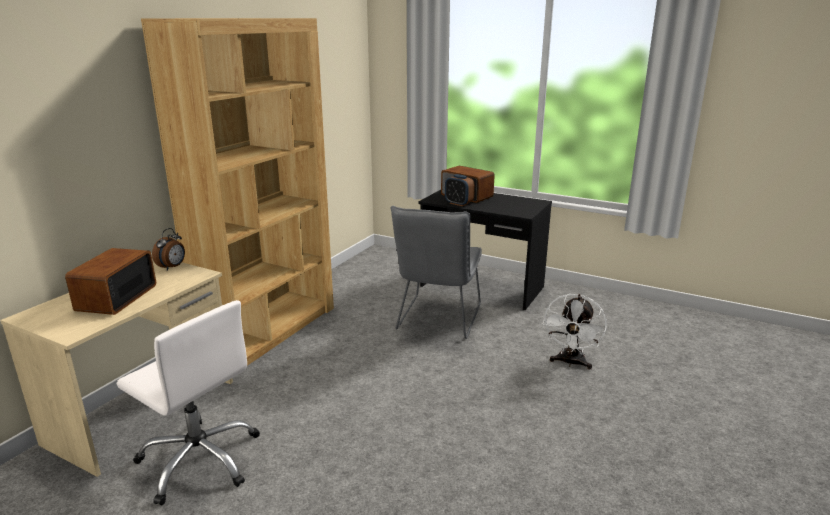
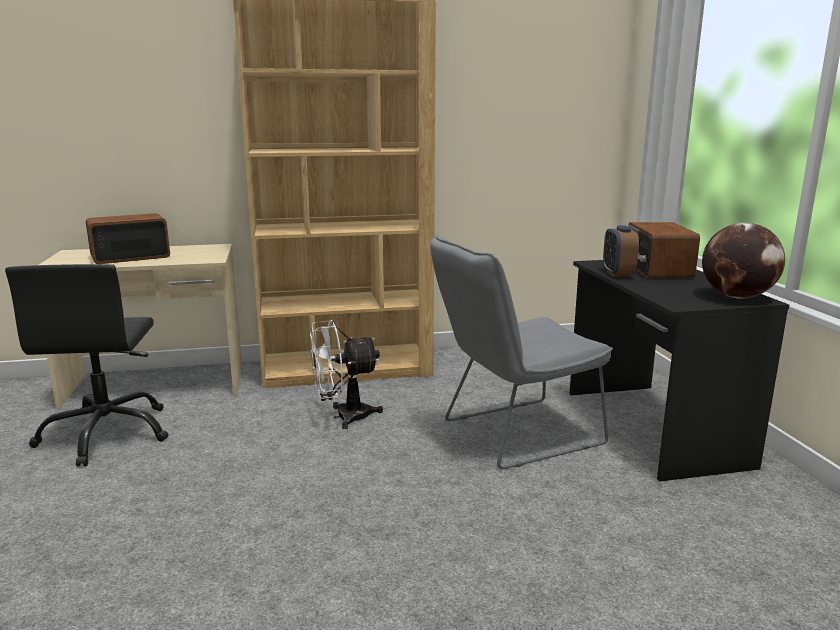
camera: 50 degrees right, 5 degrees down
(172, 267) = (213, 251): alarm clock -> none
(200, 459) = (107, 434): white office chair -> black office chair
(530, 202) = (737, 297): none -> globe
(570, 363) = (583, 579): white fan -> white fan (344, 417)

